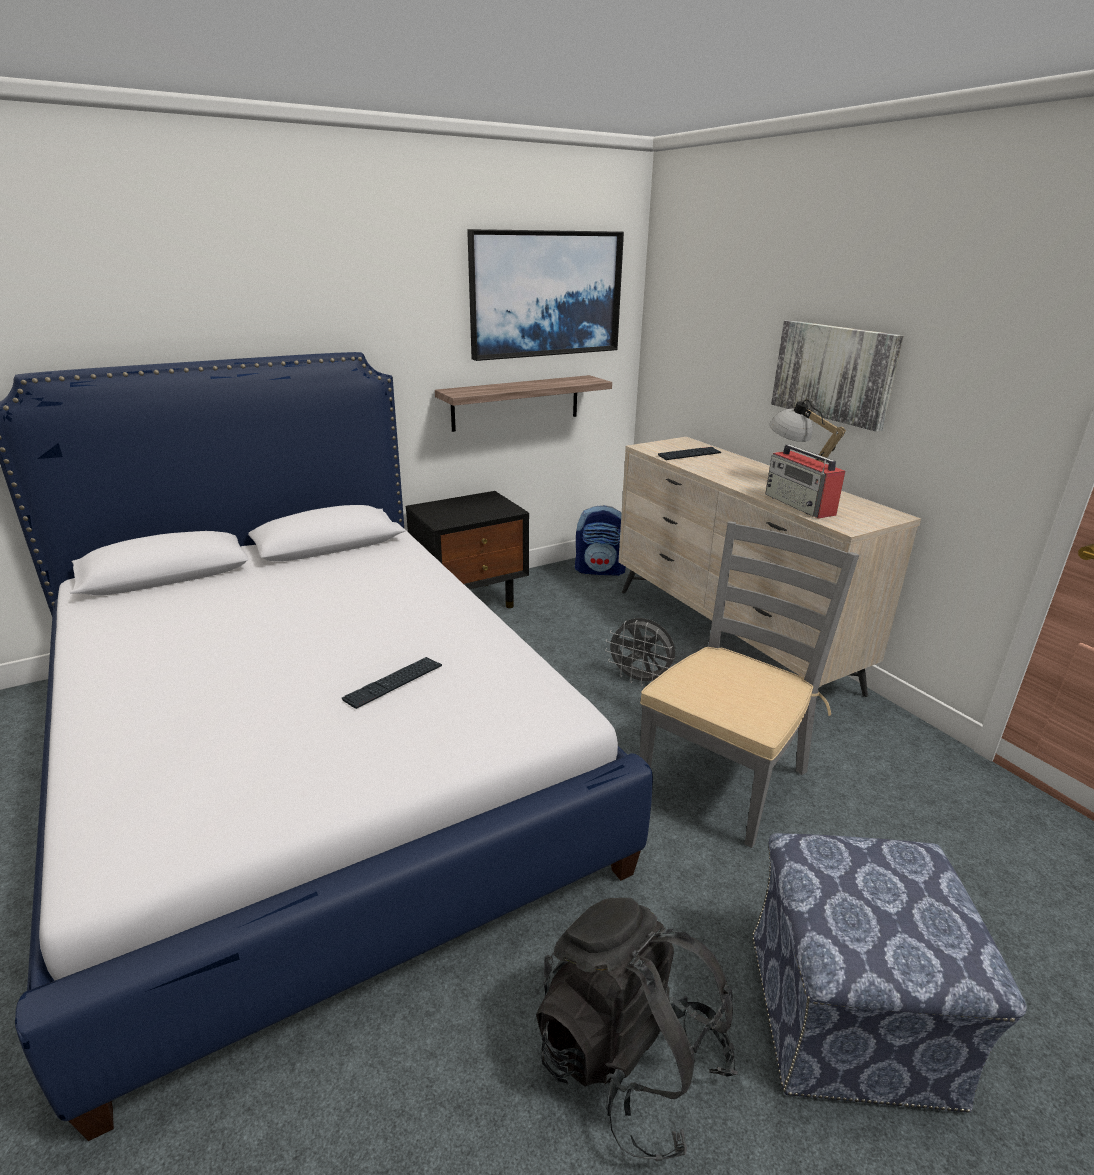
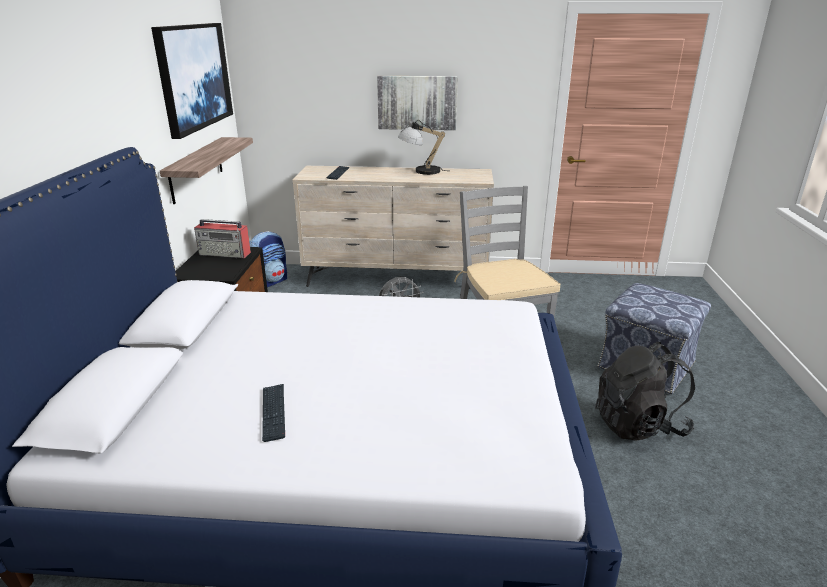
camera: 55 degrees left, 0 degrees up
(393, 683) = (435, 343): keyboard -> keyboard (274, 412)
(800, 505) = (446, 178): radio -> radio (225, 254)

